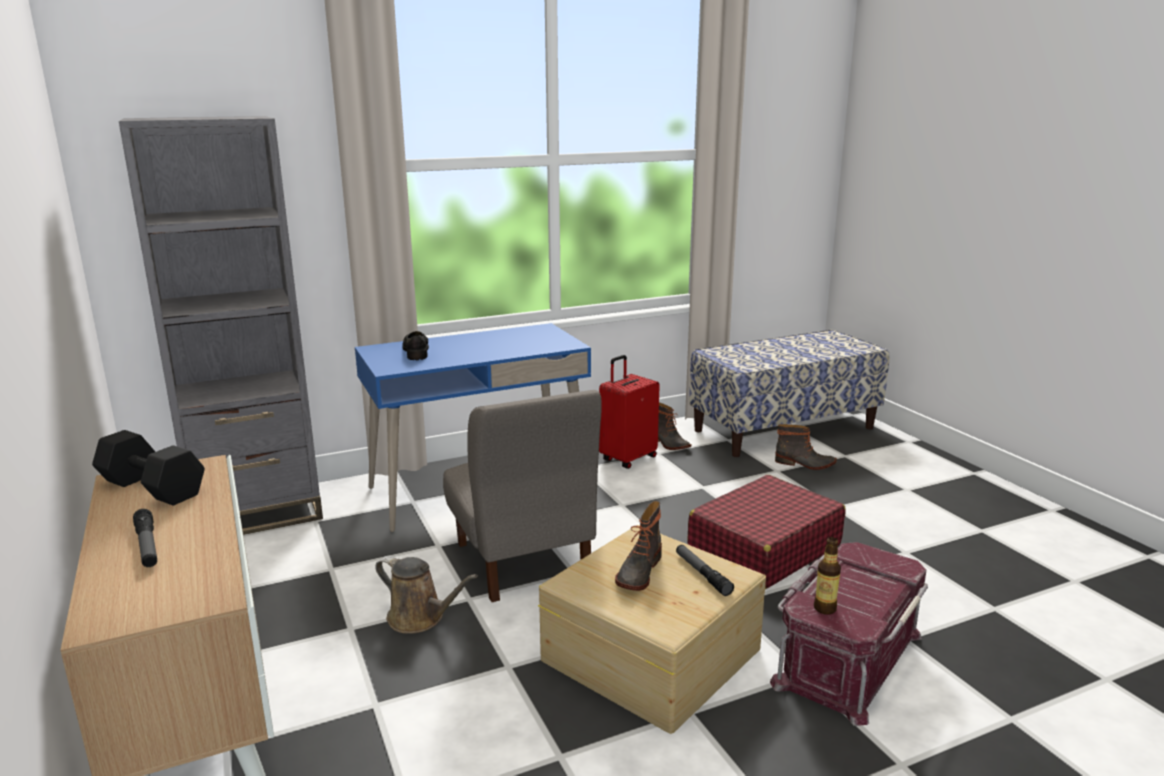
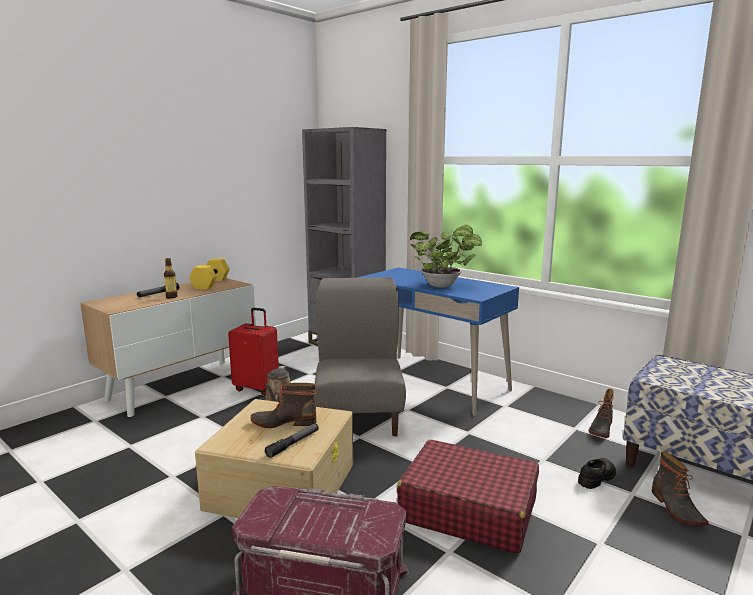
camera: 65 degrees right, 5 degrees down
(150, 488) = (210, 283): black dumbbell -> yellow dumbbell
(416, 352) = (406, 276): black shoe -> black shoe (597, 477)
(500, 347) = (443, 286): none -> potted plant
(522, 560) = (359, 417): grey chair -> grey chair turned 135 degrees clockwise
(627, 458) = (545, 418): red suitcase -> red suitcase (257, 388)
(825, 608) = (274, 504): bottle -> bottle (171, 297)

